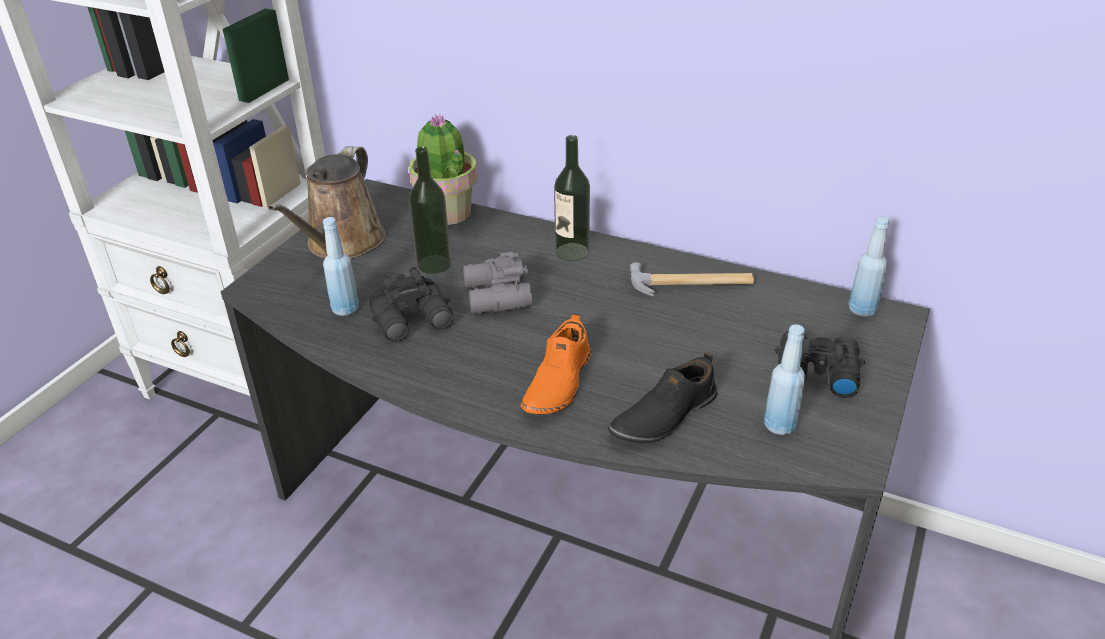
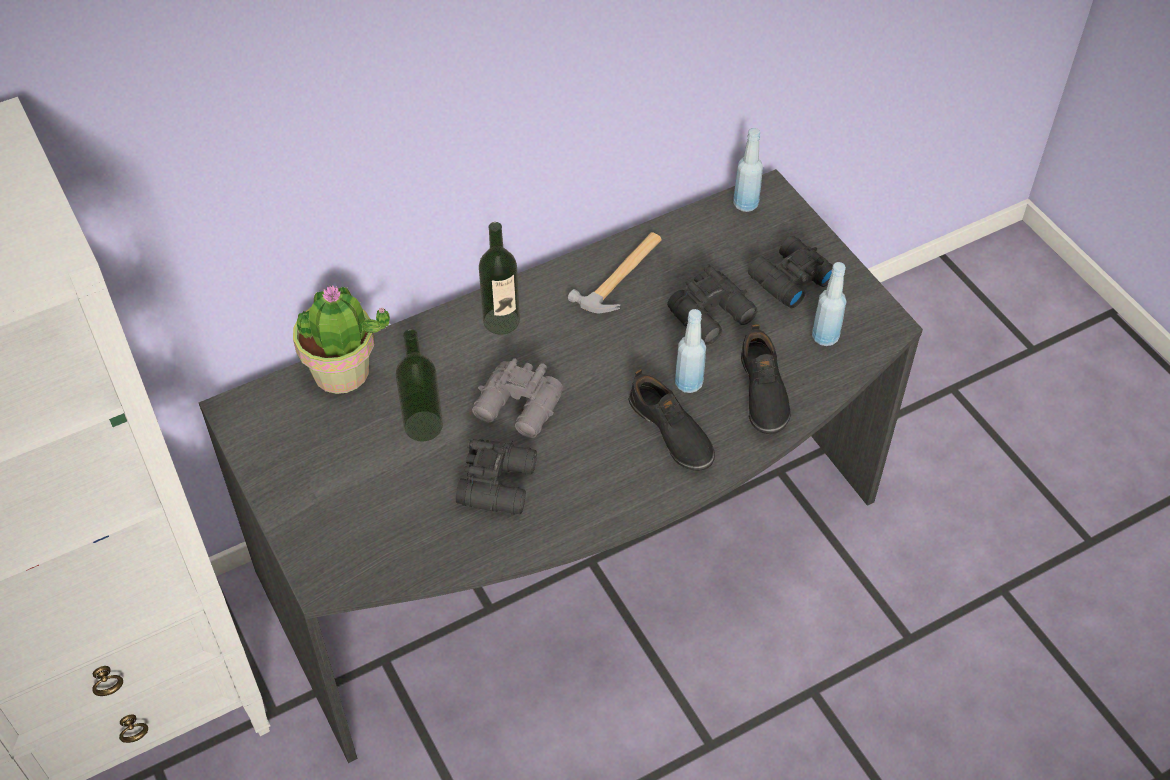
camera: 55 degrees left, 15 degrees up
(342, 244) = (315, 479): brown watering can -> none
(345, 309) = (434, 525): blue bottle -> blue bottle (688, 383)
(557, 382) = (670, 433): orange shoe -> black shoe
(713, 348) = (713, 316): none -> black binoculars

